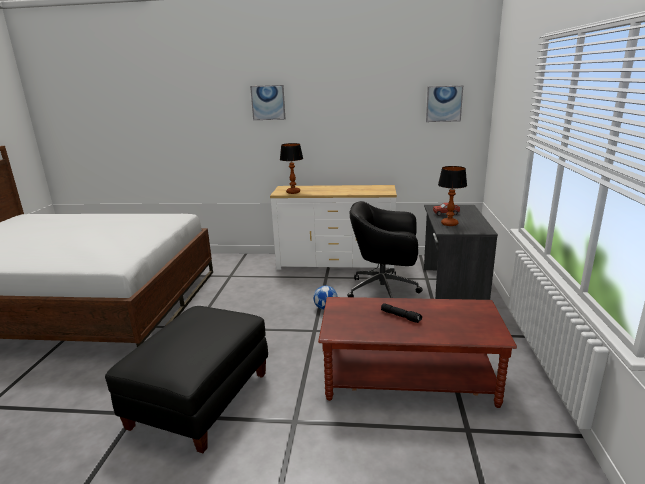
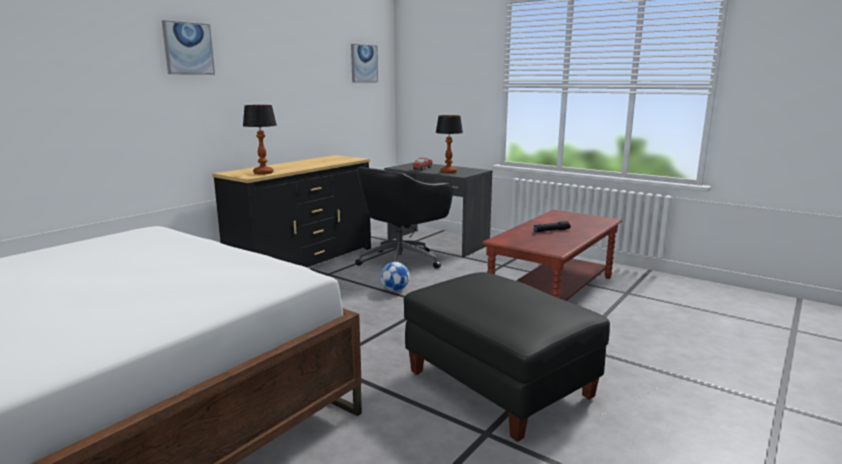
camera: 60 degrees left, 5 degrees down
(335, 263) = (303, 263): white dresser -> black dresser

